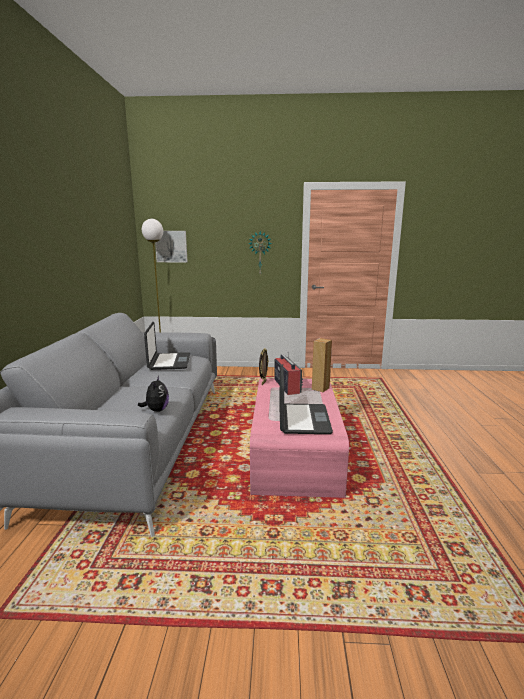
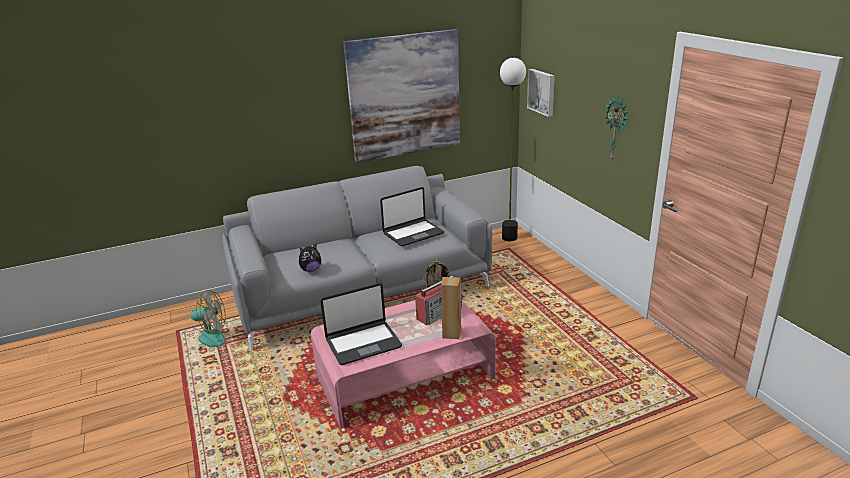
camera: 65 degrees right, 10 degrees up
(71, 581) = (205, 340): none -> fan
(91, 245) = (405, 96): none -> picture

